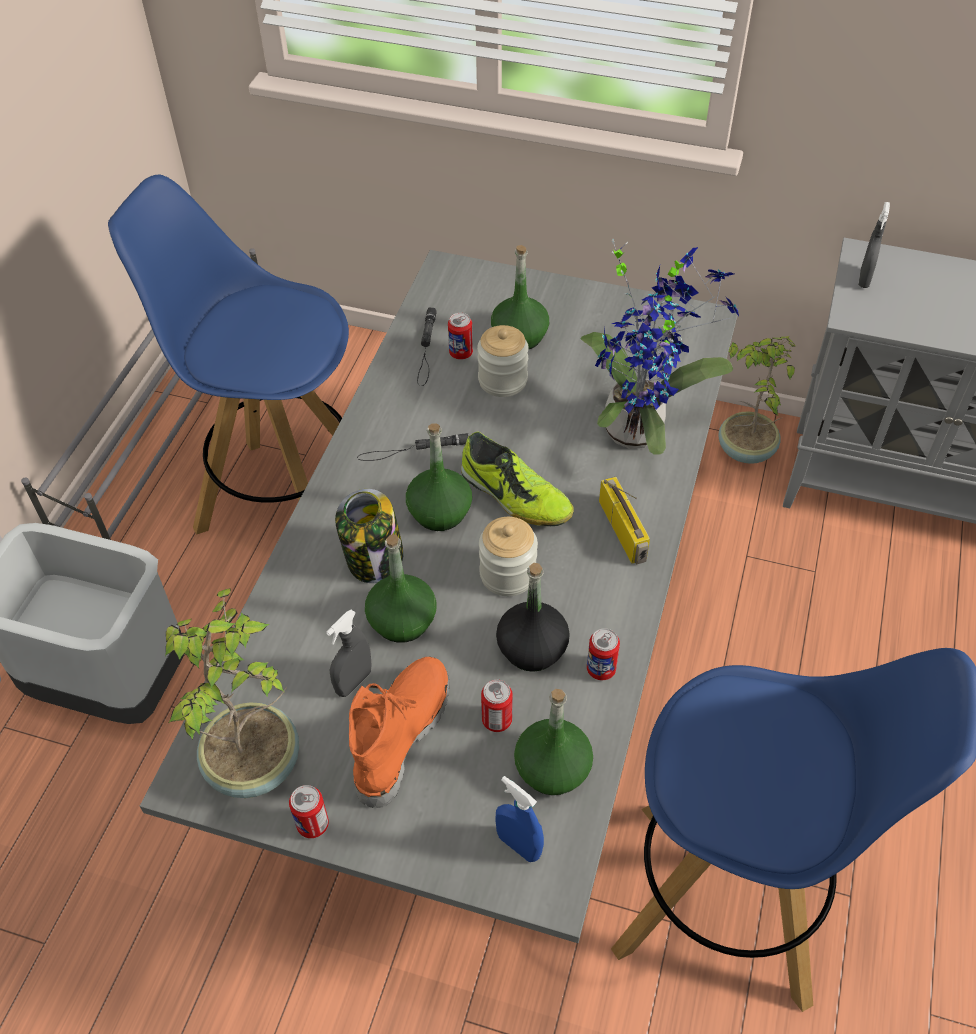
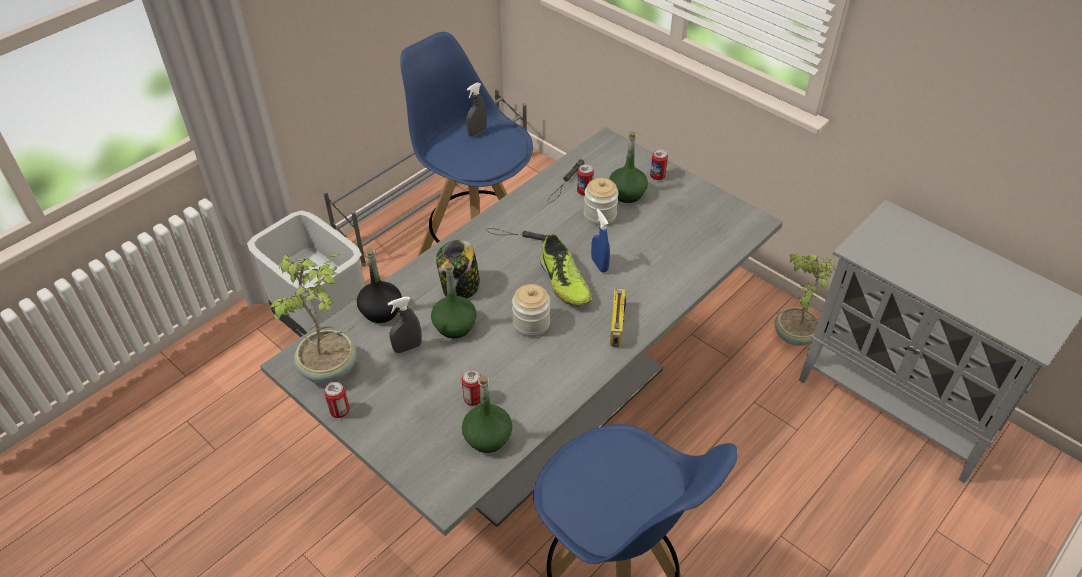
camera: 25 degrees right, 5 degrees down
(400, 735) = (415, 385): orange boot -> none
(439, 512) = (514, 275): green bottle -> none
(518, 845) = (442, 469): blue spray bottle -> blue spray bottle (599, 265)
(532, 649) = (519, 369): black bottle -> black bottle (381, 311)
(601, 669) = (551, 396): can -> can (657, 176)
(639, 426) = (667, 270): potted plant -> none
(864, 279) = (881, 229): grey spray bottle -> grey spray bottle (477, 132)

